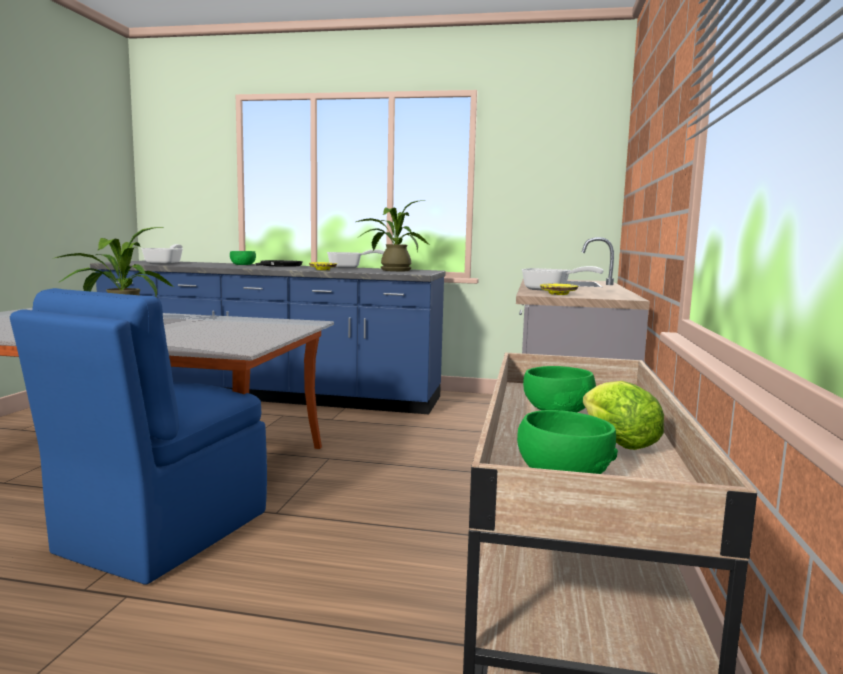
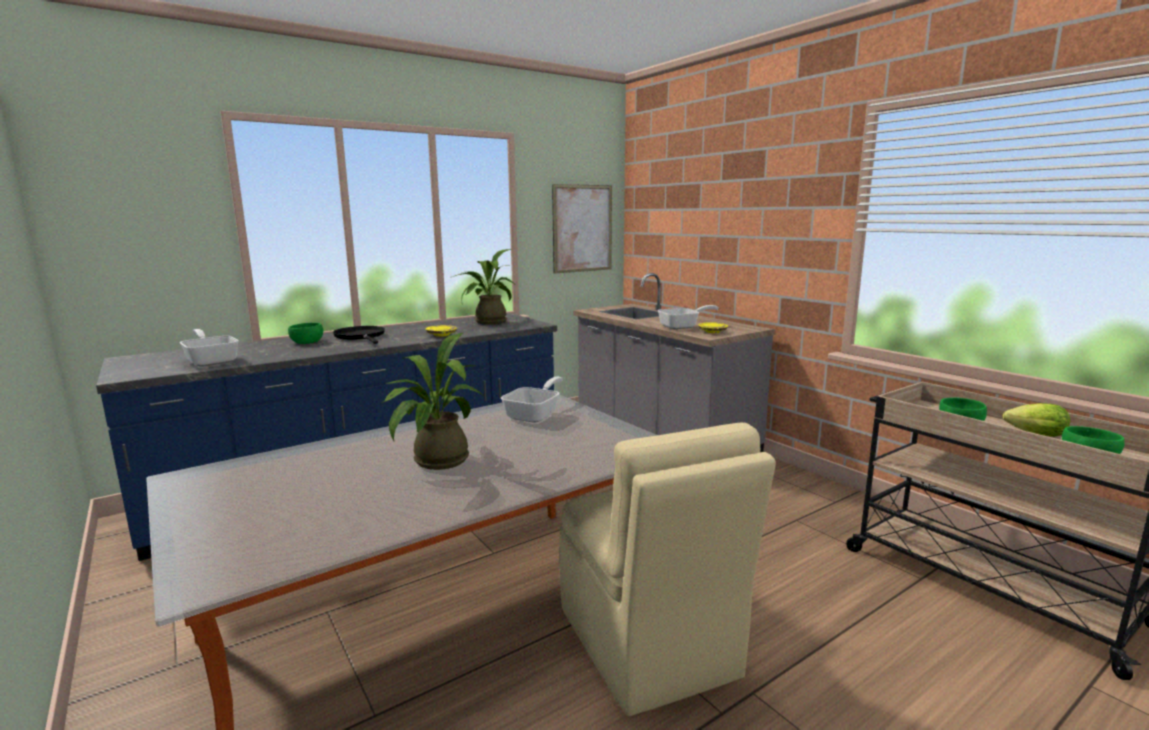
camera: 45 degrees left, 5 degrees up
(160, 534) = (648, 645): blue chair -> beige chair
(349, 267) = (429, 325): frying pan -> frying pan (535, 414)
(559, 190) = (582, 228): none -> picture

